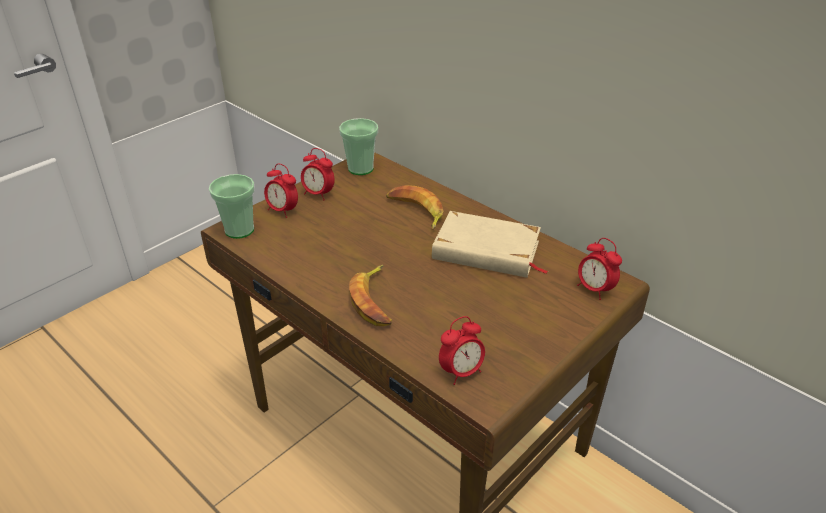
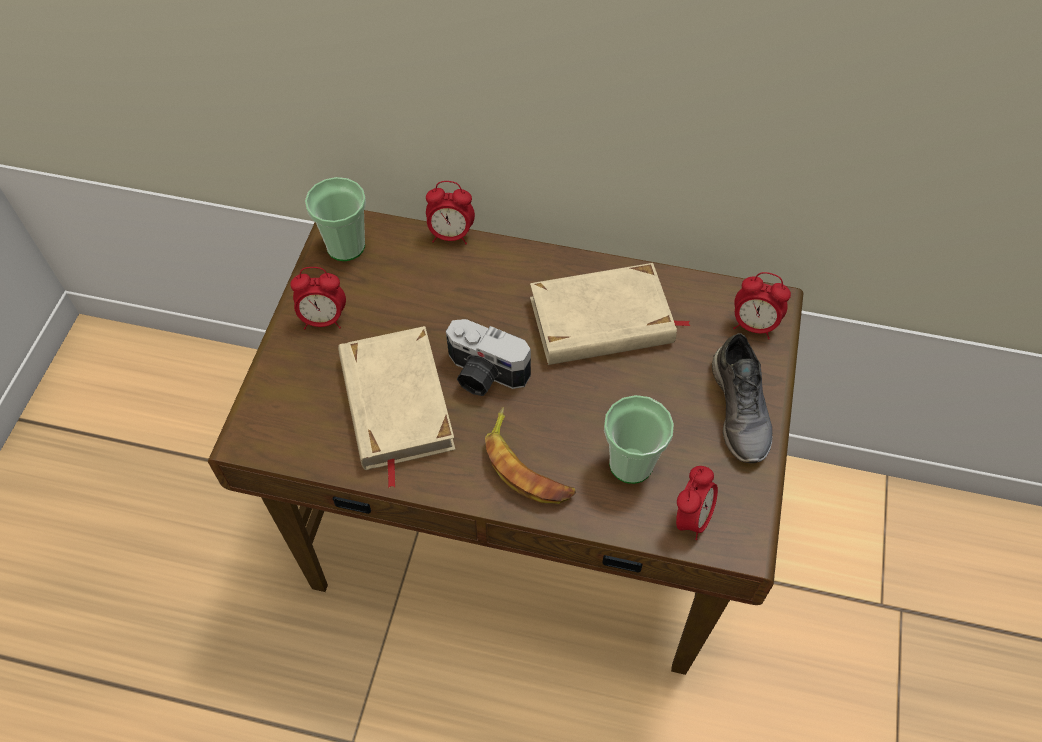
camera: 30 degrees left, 20 degrees up
(239, 230) = (265, 434): cup -> cup (631, 464)
(283, 210) = (297, 372): alarm clock -> alarm clock (451, 235)
(323, 243) = (395, 403): none -> beige book
(387, 249) = (483, 375): none -> camera
(415, 211) = (473, 293): banana -> none
(548, 329) = (741, 409): none -> grey shoe

